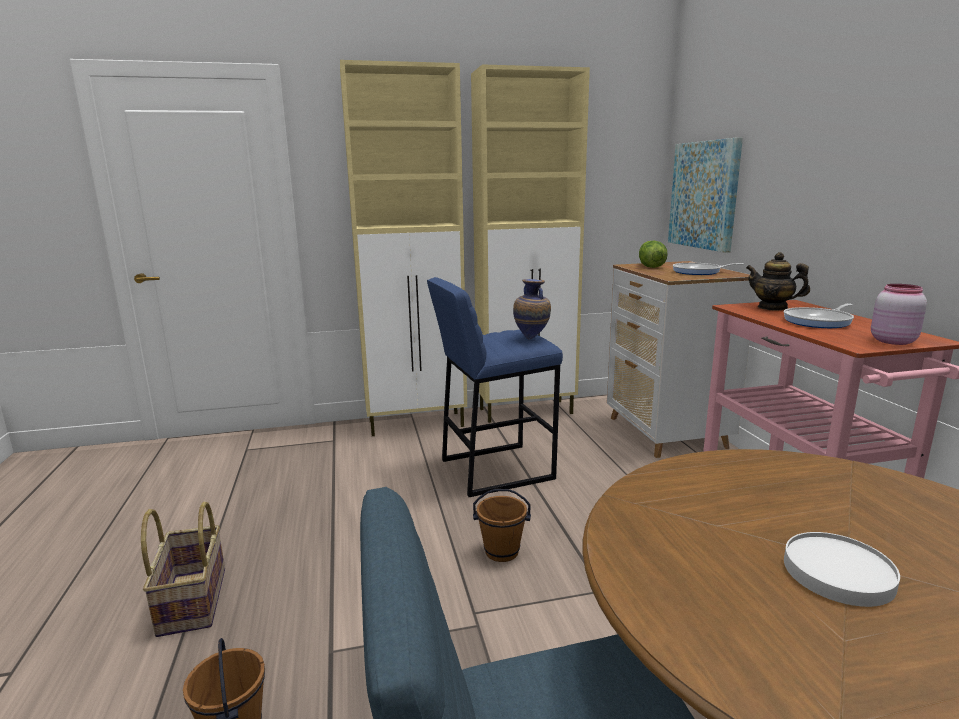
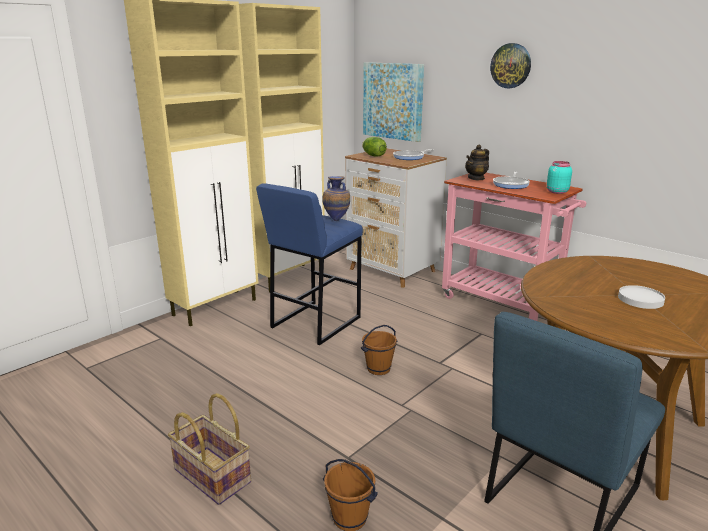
camera: 35 degrees left, 5 degrees up
(772, 307) = (476, 178): teapot -> teapot turned 45 degrees counterclockwise
(859, 123) = (511, 66): none -> wall clock
(891, 341) = (556, 192): pink jar -> turquoise jar

